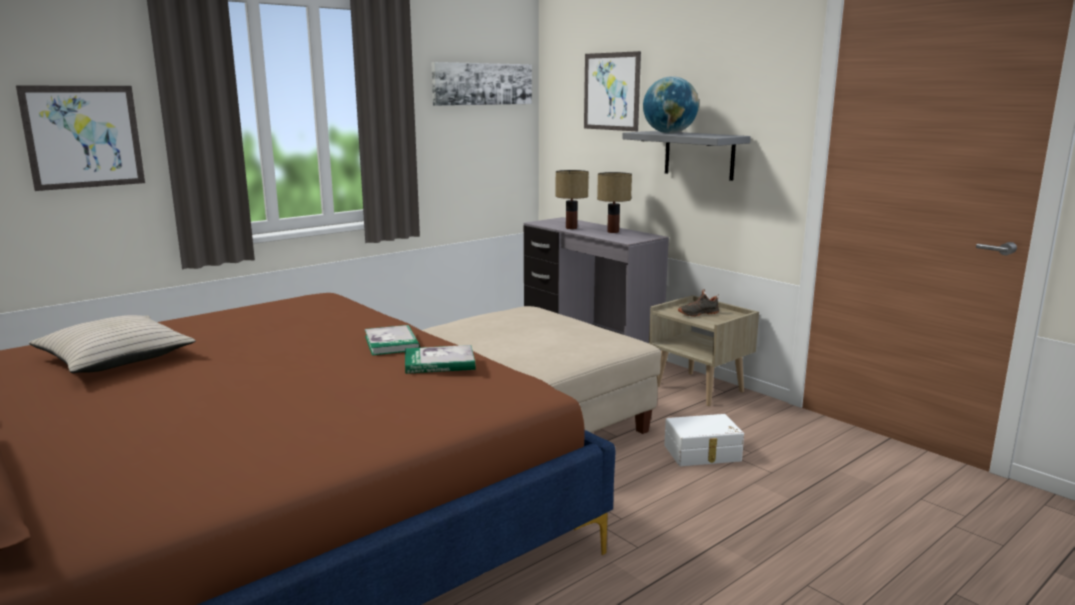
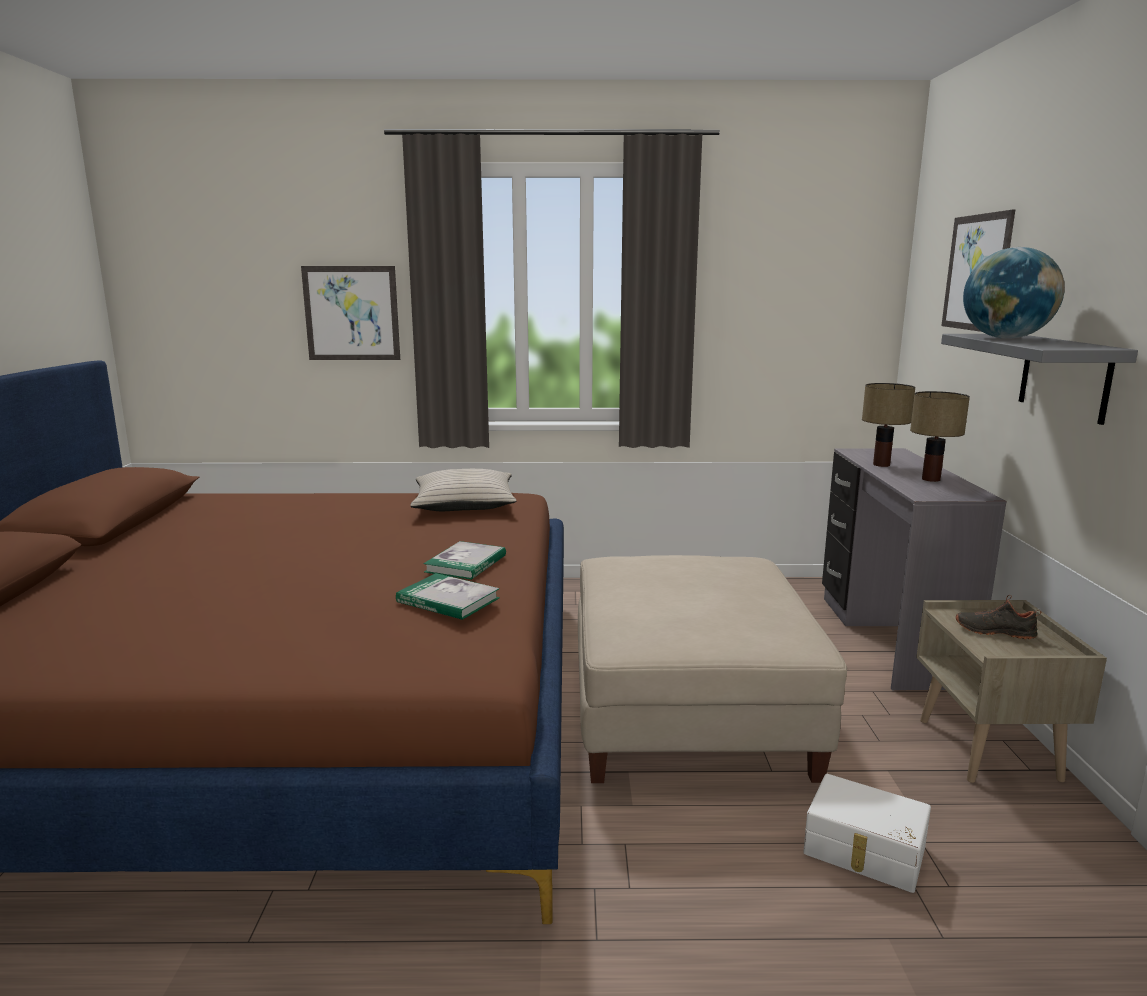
camera: 40 degrees right, 0 degrees up
(115, 358) = (265, 519): beige pillow -> beige pillow (464, 504)
(482, 84) = (812, 263): picture -> none

